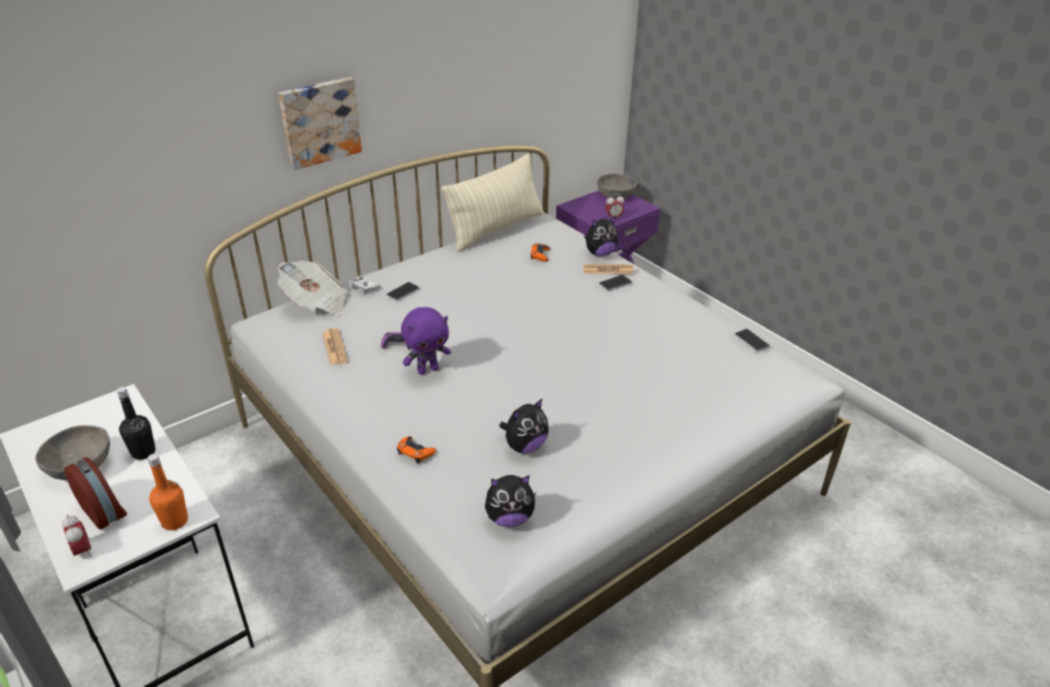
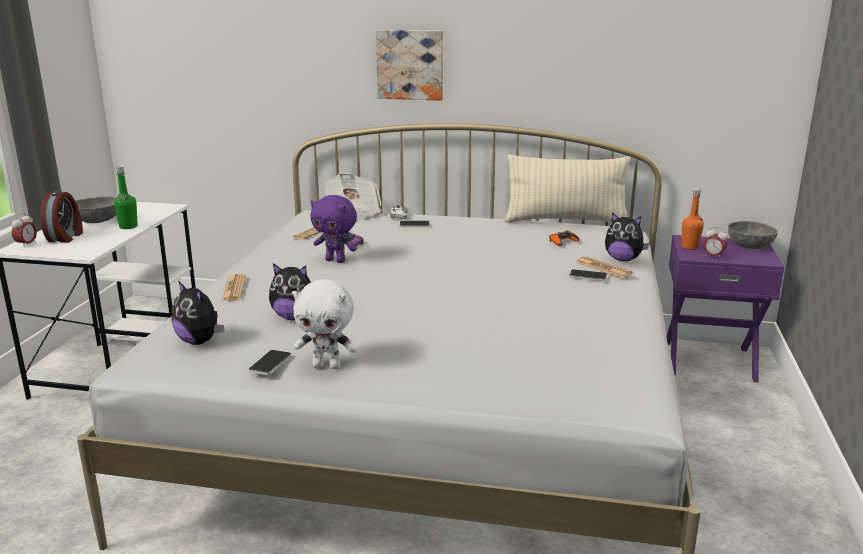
camera: 50 degrees right, 15 degrees down
(143, 452) = (128, 226): black bottle -> green bottle
(175, 521) = (74, 253): orange bottle -> orange bottle (689, 247)
(415, 452) = (234, 289): orange game controller -> newspaper
(630, 470) = (327, 366): none -> white plush toy
(751, 341) = (636, 358): phone -> phone (270, 363)

